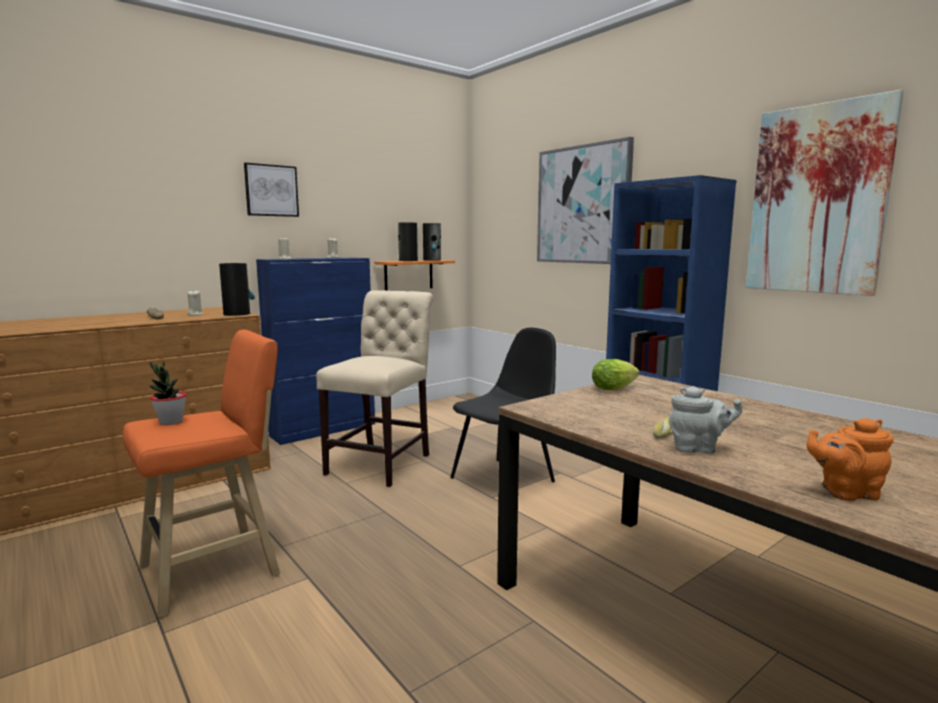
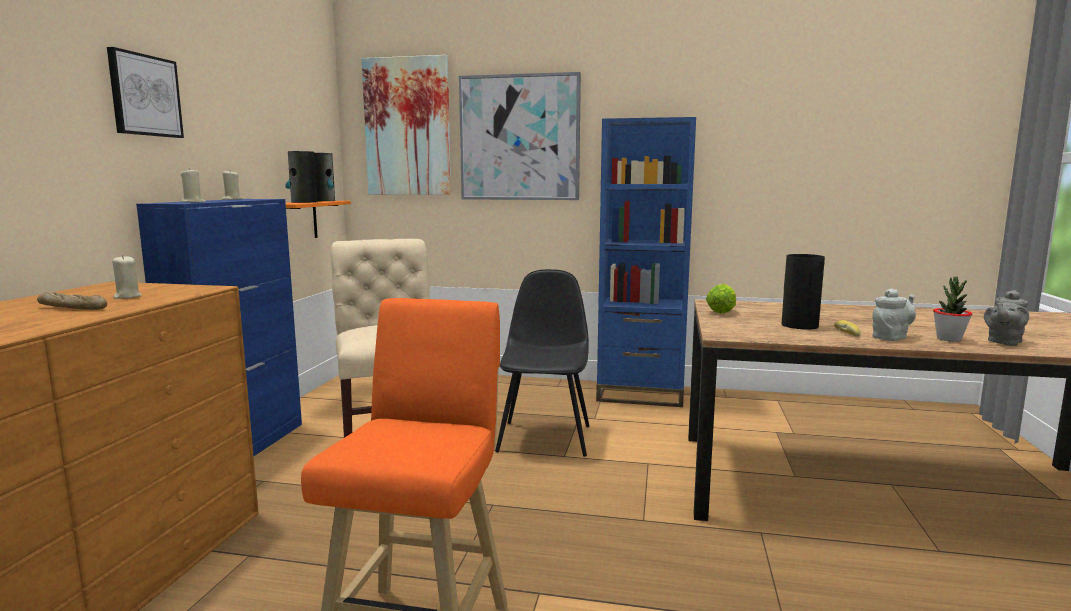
camera: 40 degrees left, 0 degrees up
(171, 422) = (391, 441): potted plant -> potted plant (949, 339)
(237, 314) = (196, 288): vase -> vase (799, 325)
(817, 200) = (758, 143): picture -> picture (407, 127)
(845, 492) = (1003, 342): orange teapot -> grey teapot

